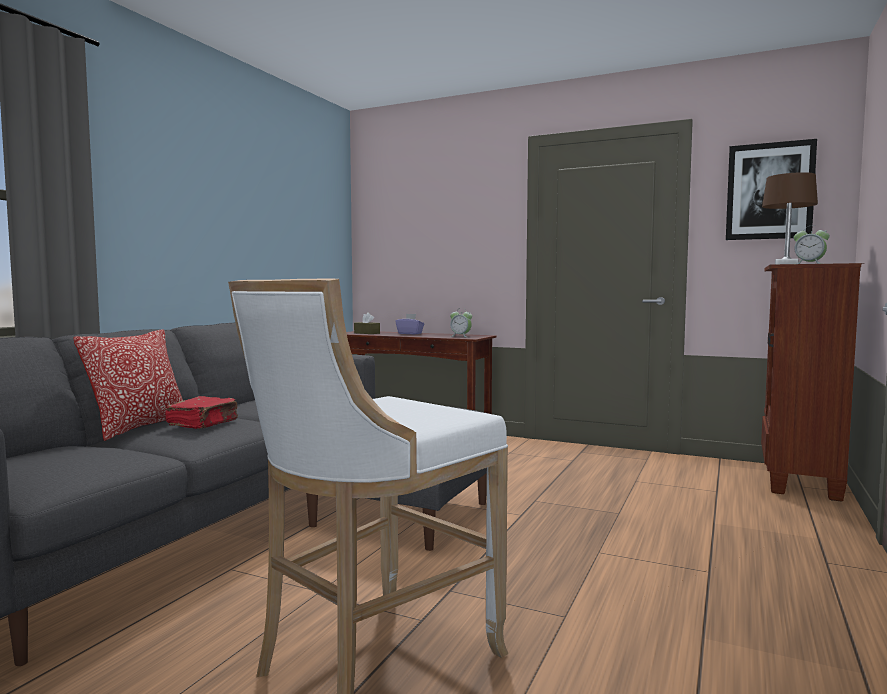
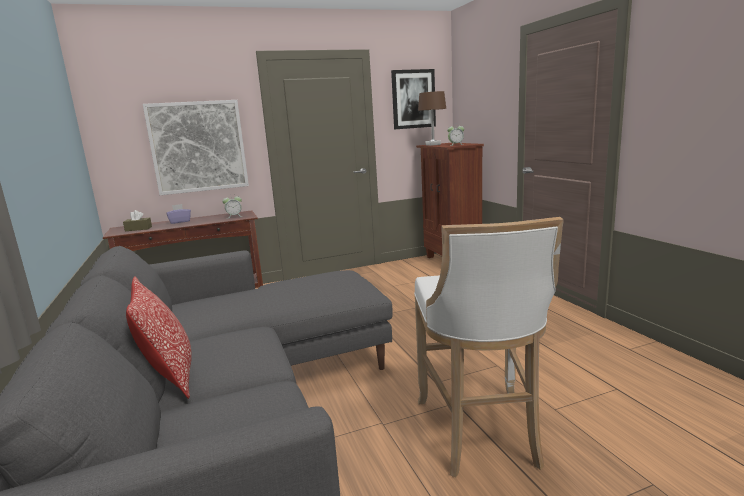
camera: 45 degrees left, 10 degrees up
(204, 424) = (227, 348): red book -> none
(449, 252) = (198, 147): none -> picture

